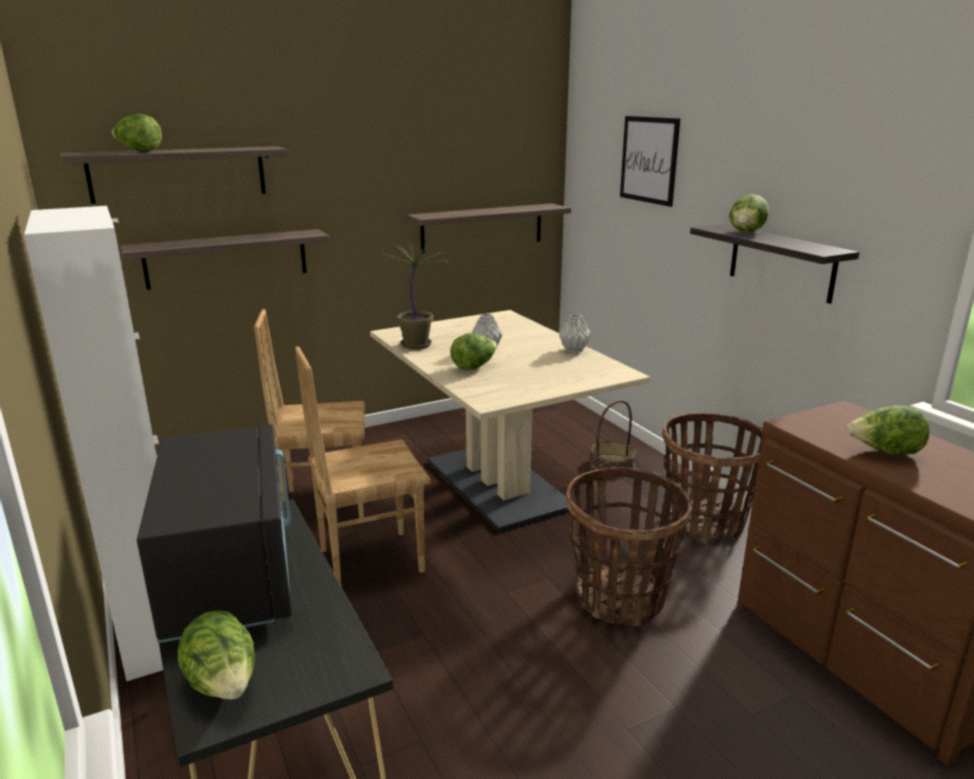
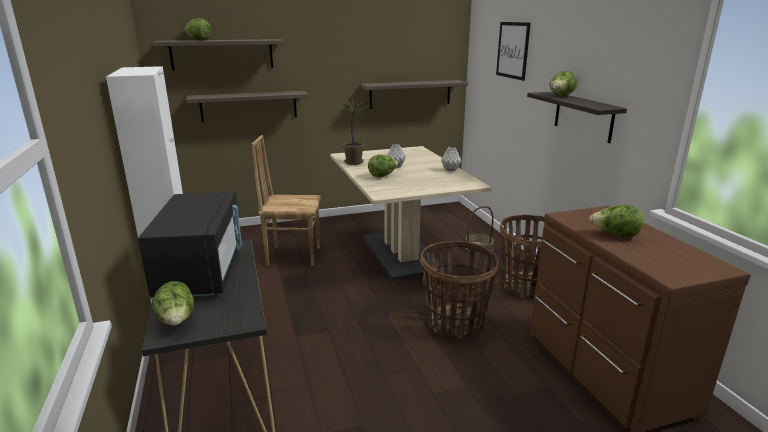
camera: 10 degrees right, 0 degrees up
(370, 560) = (310, 288): brown chair -> none

